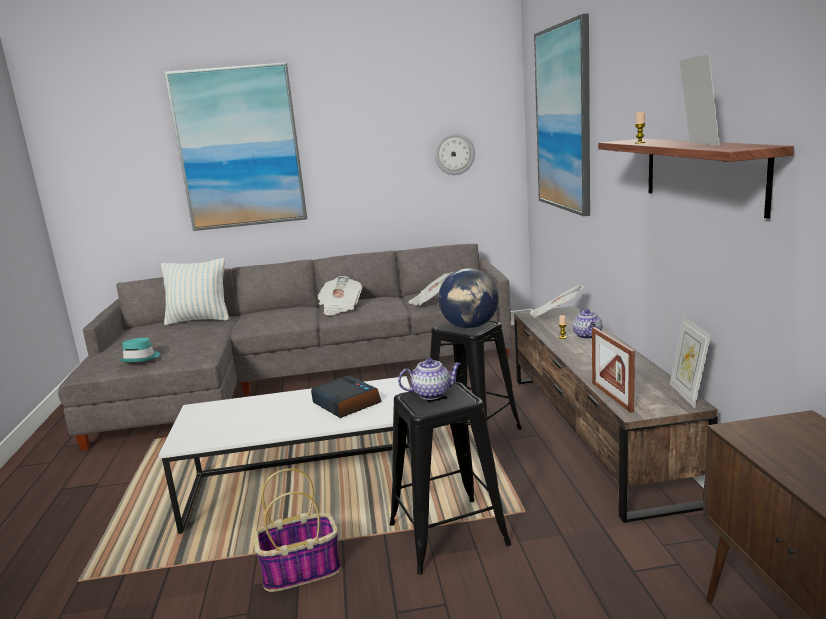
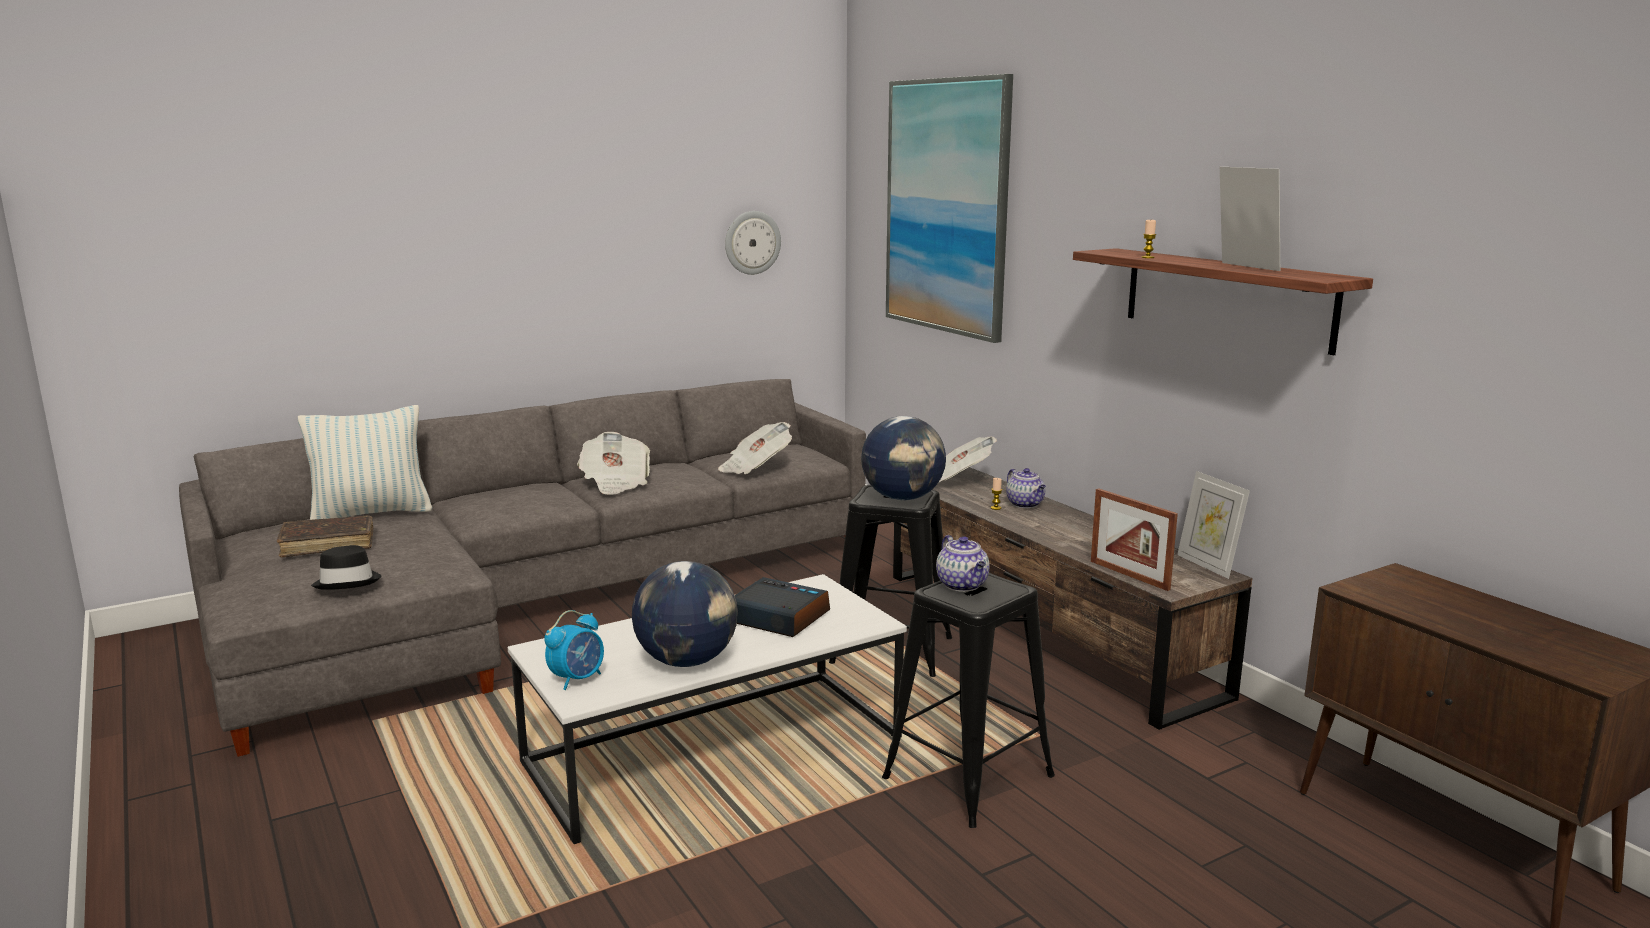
camera: 25 degrees left, 0 degrees up
(141, 358) = (348, 582): turquoise hat -> black hat
(157, 336) = (328, 545): none -> brown book
(193, 430) = (577, 679): none -> alarm clock
(239, 148) = (421, 217): picture -> none
(262, 427) = (687, 661): none -> globe
(302, 570) = (813, 854): basket -> none
(432, 394) = (963, 585): teapot -> teapot turned 105 degrees clockwise

